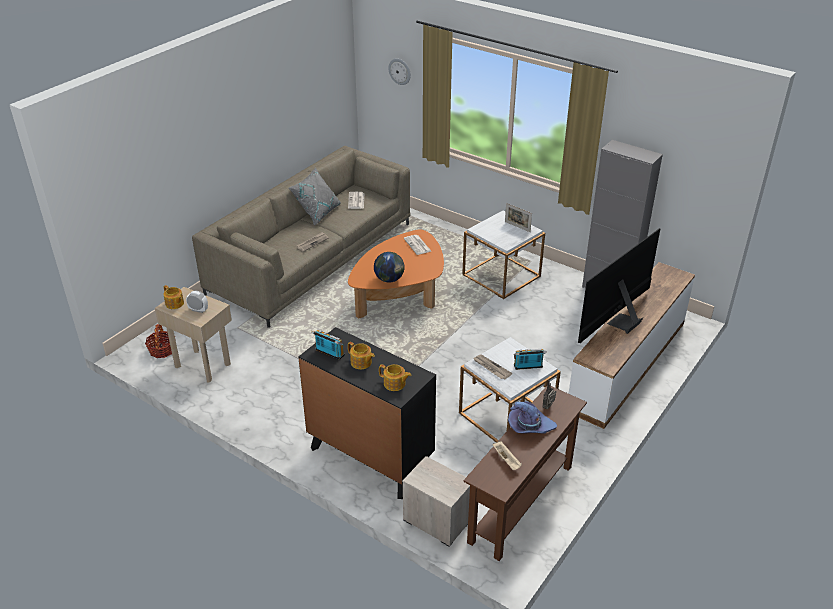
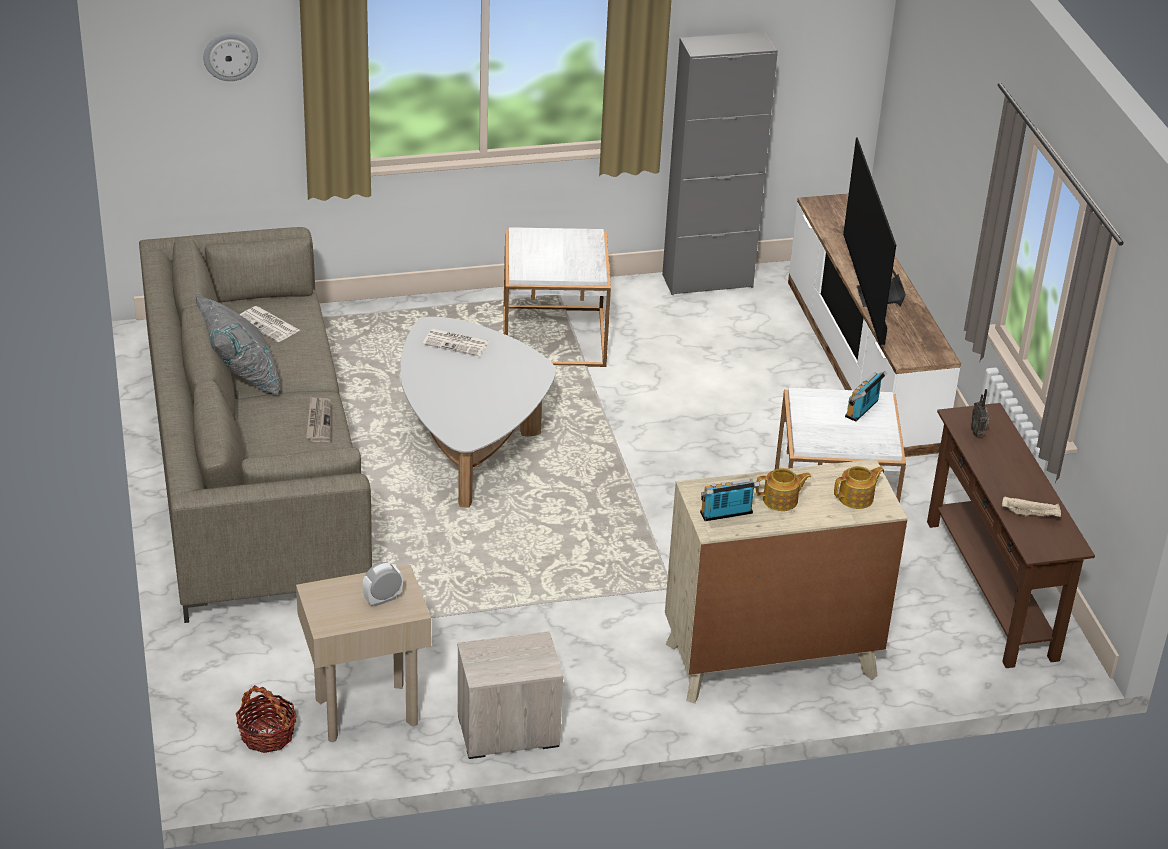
camera: 50 degrees left, 0 degrees up
(174, 304) = (332, 614): teapot -> none
(370, 457) = (770, 660): black dresser -> beige dresser
(389, 279) = (502, 411): globe -> none
(400, 295) = (470, 442): orange coffee table -> white coffee table
(436, 520) = (942, 670): nightstand -> nightstand (506, 730)
(491, 368) = (829, 436): newspaper -> none
(517, 227) = (566, 241): picture frame -> none
(529, 426) = (993, 465): purple hat -> none

